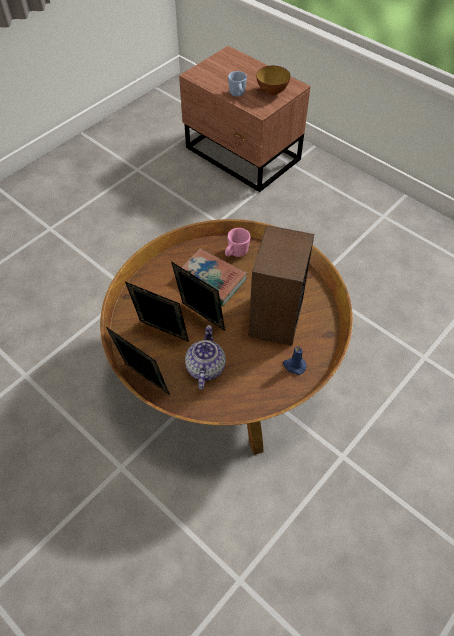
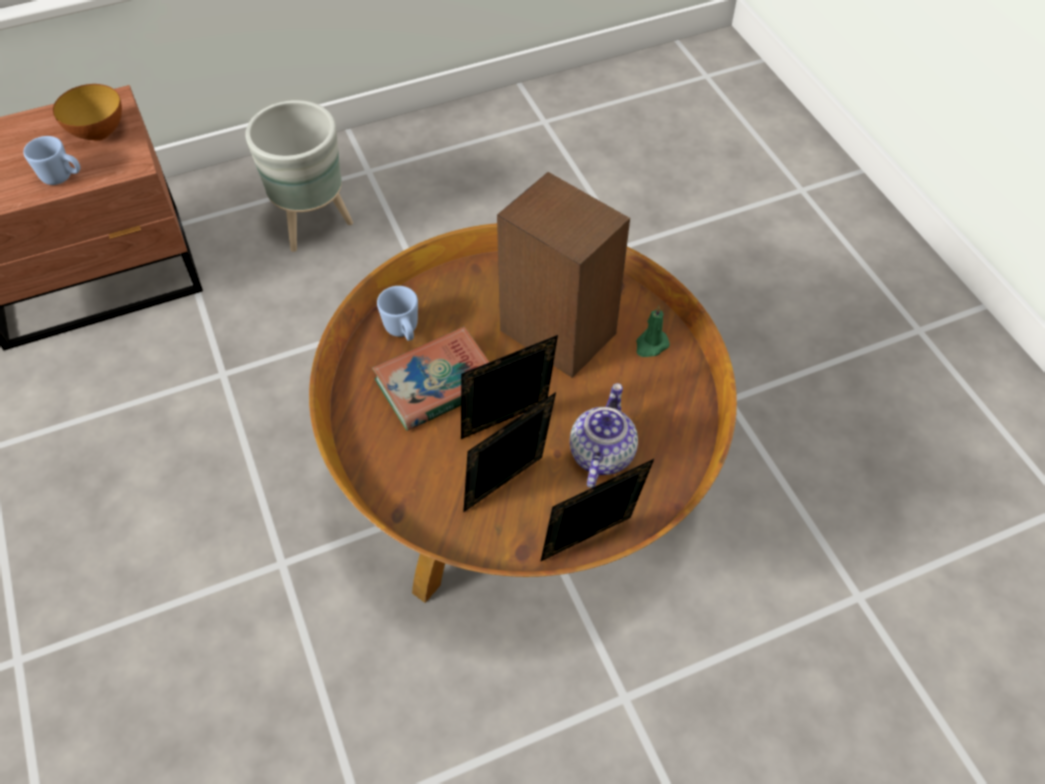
camera: 65 degrees left, 0 degrees up
(205, 367) = (601, 453): teapot -> teapot turned 75 degrees clockwise
(236, 253) = (403, 331): pink mug -> blue mug
(294, 366) = (651, 345): blue candle -> green candle
(329, 212) = (314, 225): none -> grey planter

